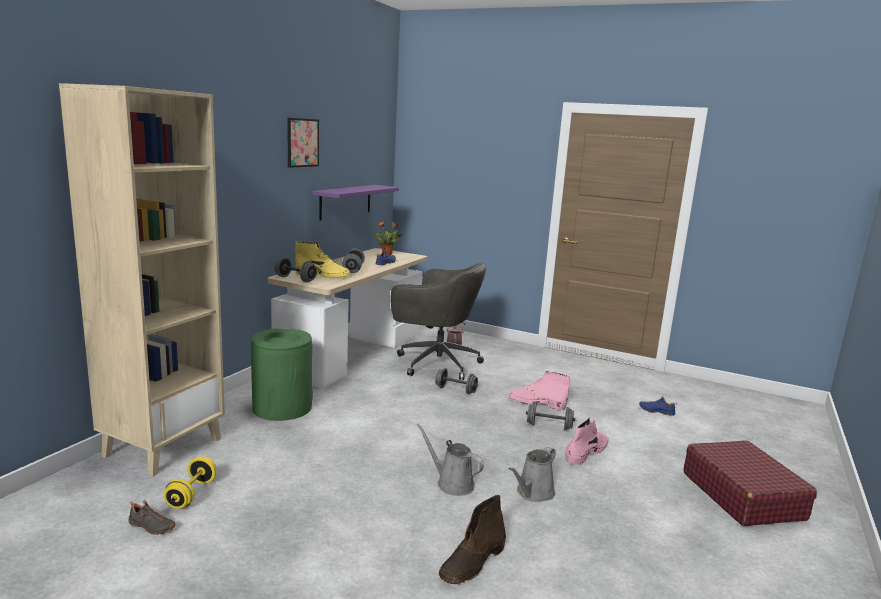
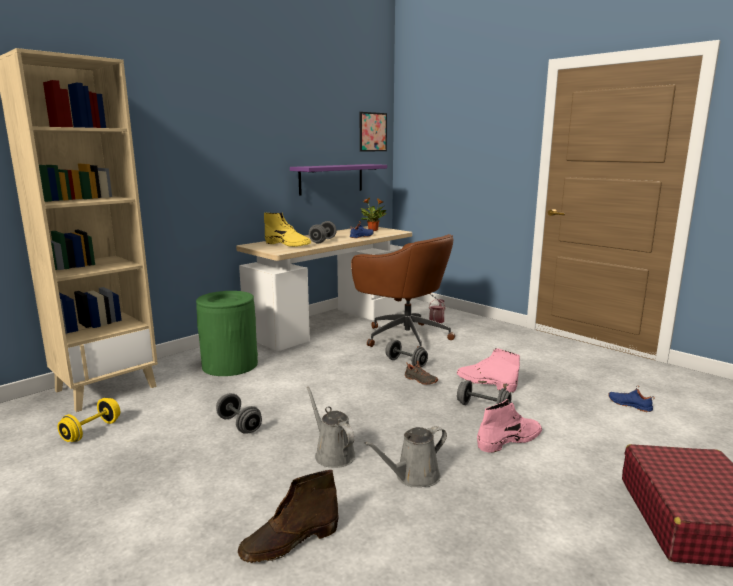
camera: 20 degrees right, 0 degrees up
(151, 527) = (36, 455): black shoe -> black shoe (420, 380)
(295, 279) = (258, 247): grey dumbbell -> grey dumbbell (239, 425)
(302, 142) = (275, 120): picture -> picture (372, 132)
(435, 363) = (404, 337): grey office chair -> brown office chair

